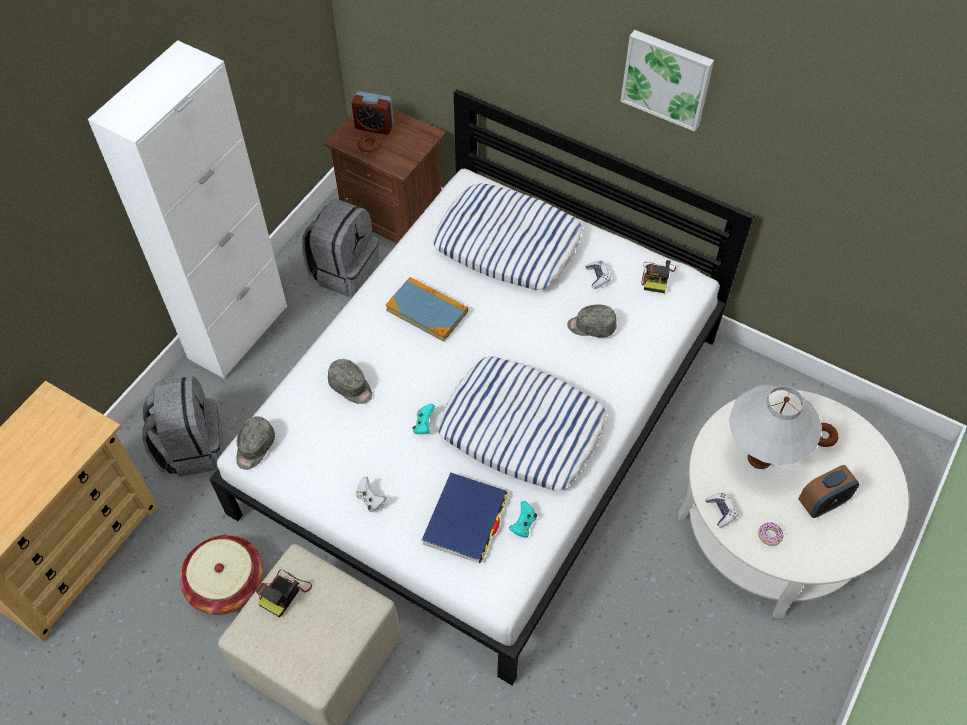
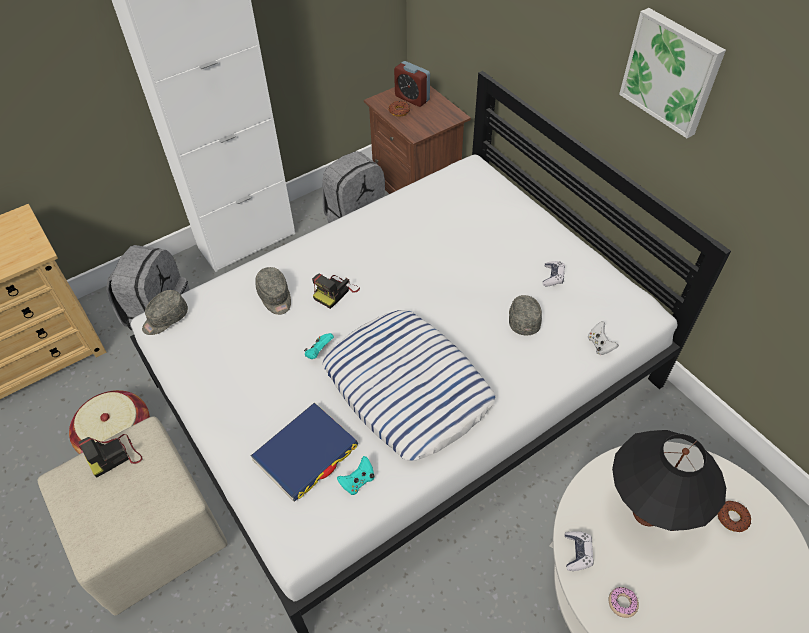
camera: 25 degrees right, 5 degrees down
(370, 499) = (232, 400): white game controller -> white game controller (599, 345)
(427, 311) = (378, 256): book -> none
(508, 243) = (482, 223): pillow -> none
(591, 326) = (523, 318): grey cap -> grey cap turned 60 degrees clockwise
(657, 277) = (612, 295): camera -> camera (335, 292)
(759, 459) = (646, 513): white table lamp -> black table lamp
(822, 503) = (700, 592): alarm clock -> none

